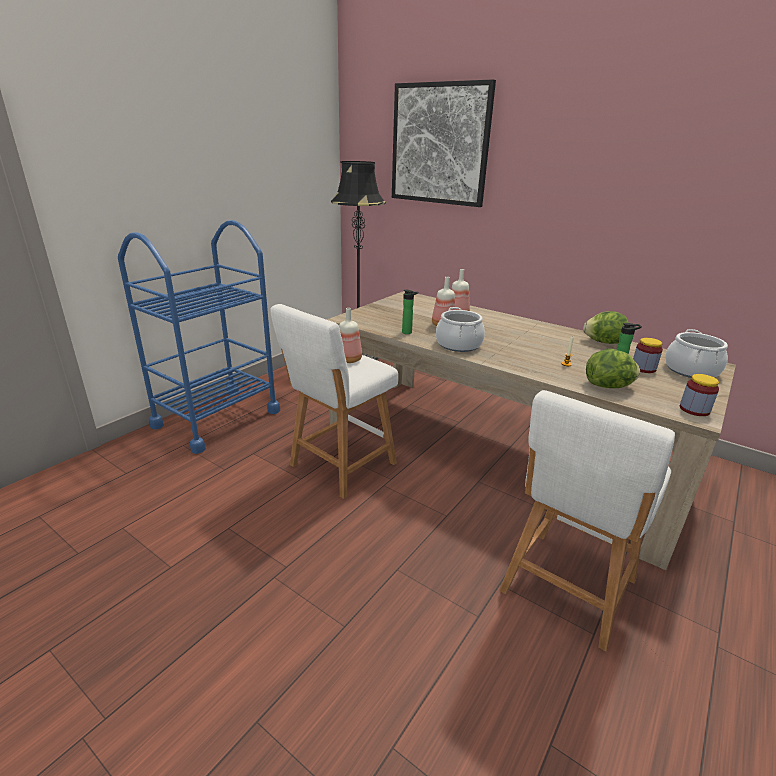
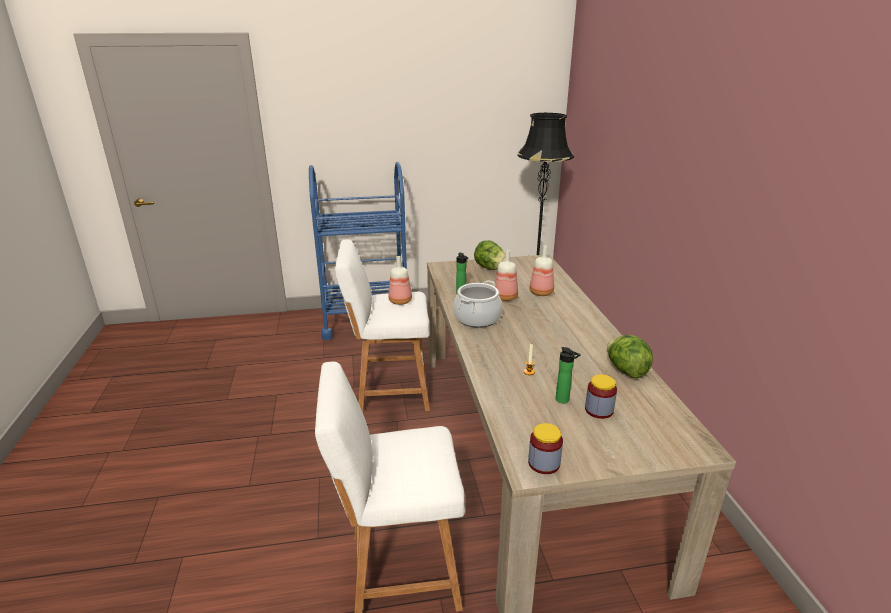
camera: 45 degrees right, 0 degrees up
(439, 144) = (620, 105): picture -> none
(608, 386) = (516, 406): lettuce -> lettuce (490, 268)
(691, 370) = (650, 437): cooking pot -> none

